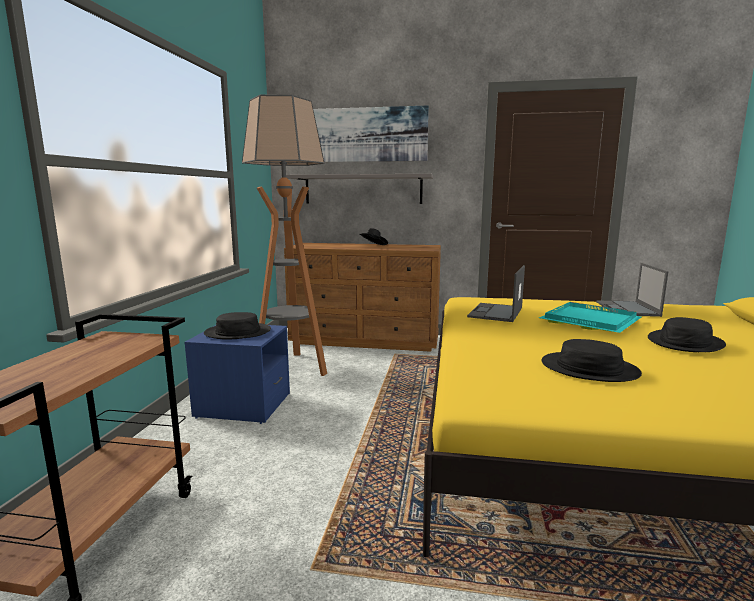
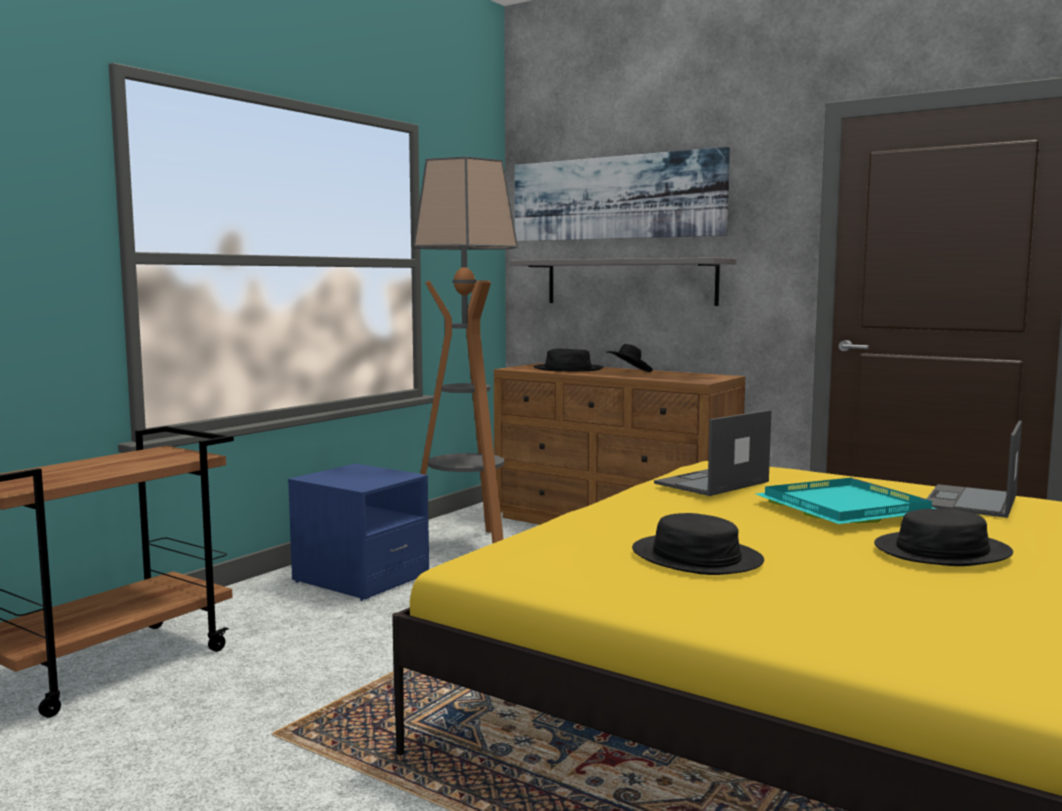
camera: 25 degrees right, 5 degrees down
(238, 332) = (358, 475): black hat -> black hat (568, 369)

